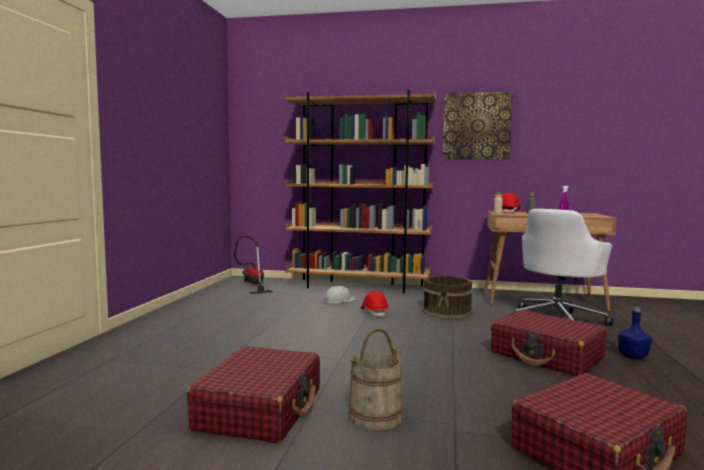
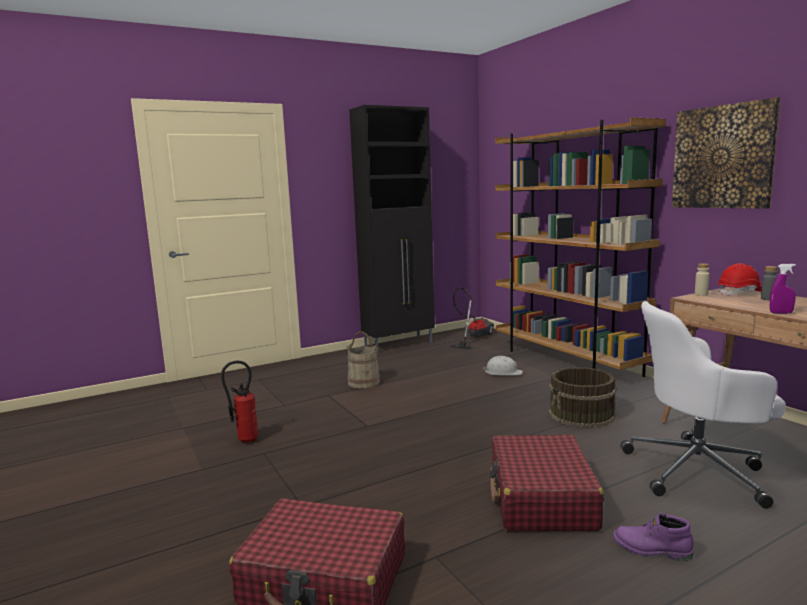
camera: 50 degrees right, 5 degrees up
(196, 300) = (399, 344): none -> black cabinet
(260, 409) = (244, 441): red suitcase -> fire extinguisher
(374, 312) = (502, 394): red hard hat -> none
(375, 415) = (279, 475): beige bucket -> beige bucket (364, 382)
(633, 356) = (651, 550): blue bottle -> purple boot

